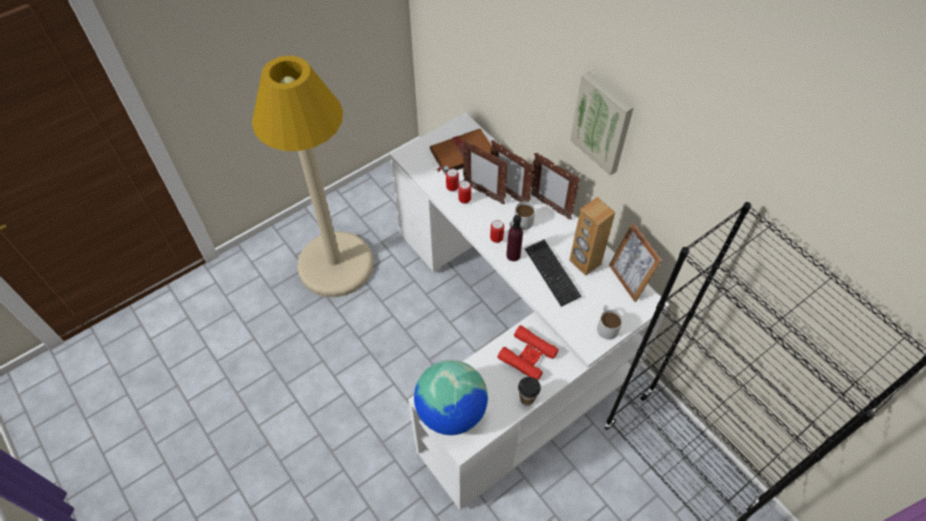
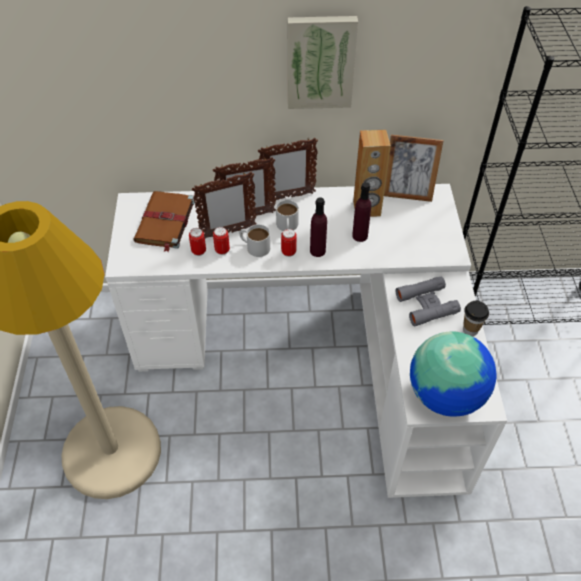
camera: 55 degrees left, 5 degrees down
(527, 356) = (426, 305): red binoculars -> grey binoculars
(552, 273) = (360, 236): keyboard -> purple bottle
(606, 325) = (441, 231): white mug -> white mug (254, 246)

